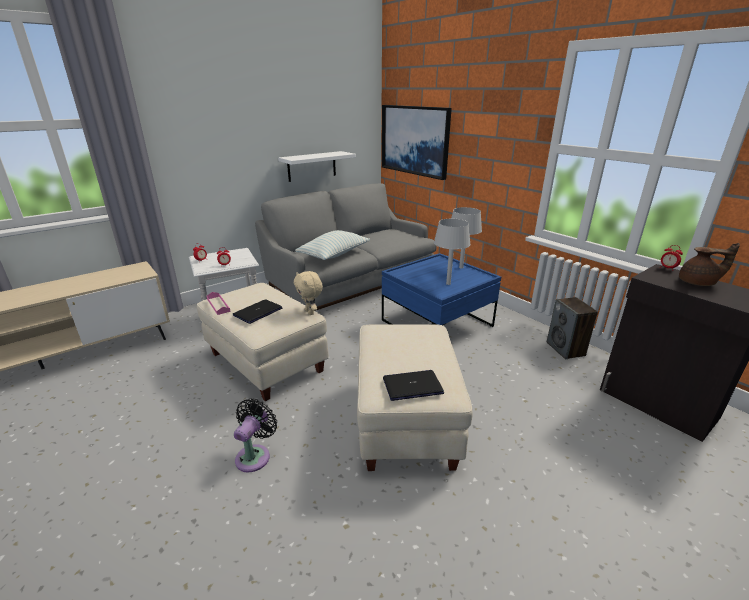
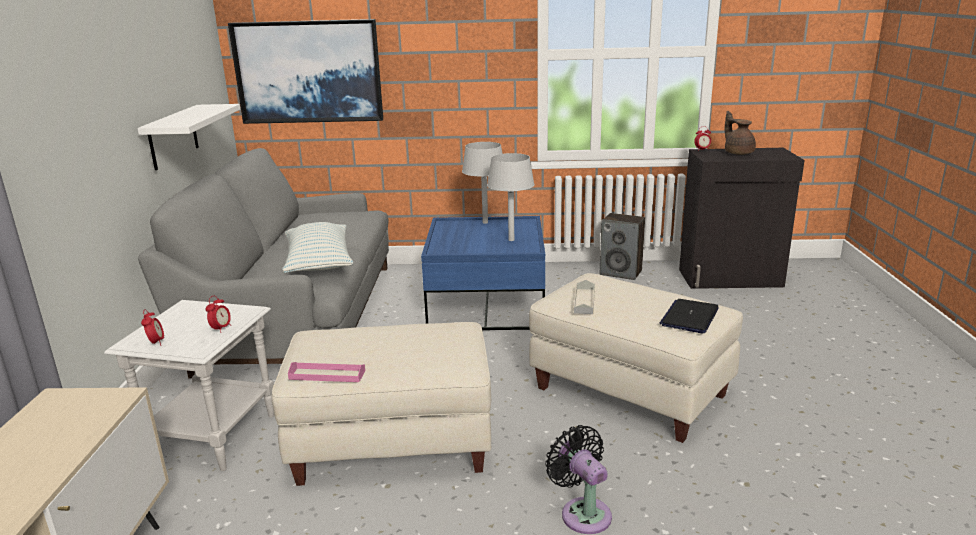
camera: 50 degrees left, 5 degrees down
(258, 312) = (404, 351): laptop -> none
(310, 312) = (455, 323): beige plush toy -> none
(386, 337) = (584, 301): none -> grey tray
(698, 283) = (738, 153): brown teapot -> brown teapot turned 75 degrees counterclockwise

